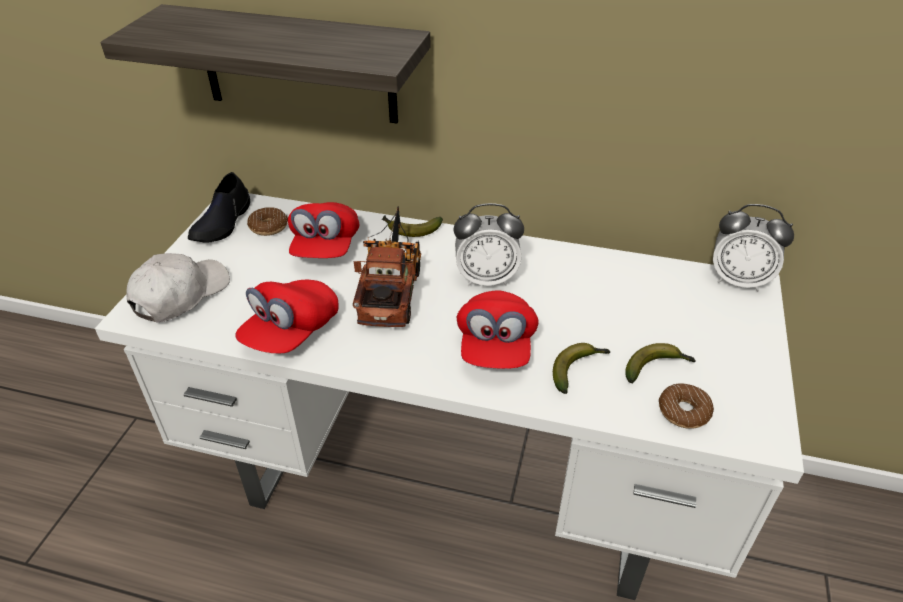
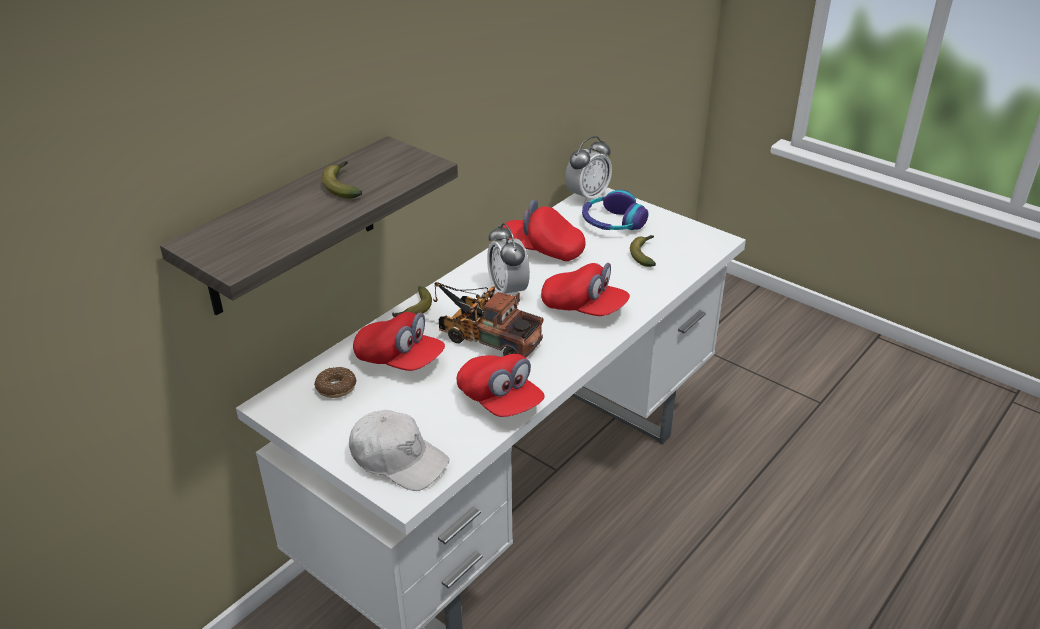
camera: 65 degrees left, 5 degrees down
(180, 295) = (398, 459): white cap -> white cap turned 150 degrees clockwise
(222, 223) = (301, 416): black shoe -> none
(486, 278) = (508, 291): alarm clock -> alarm clock turned 135 degrees clockwise
(578, 370) = (627, 282): banana -> banana (343, 185)
(588, 280) = (544, 249): none -> red cap
(683, 411) = (684, 258): donut -> none
(701, 318) = (612, 222): none -> headphones

